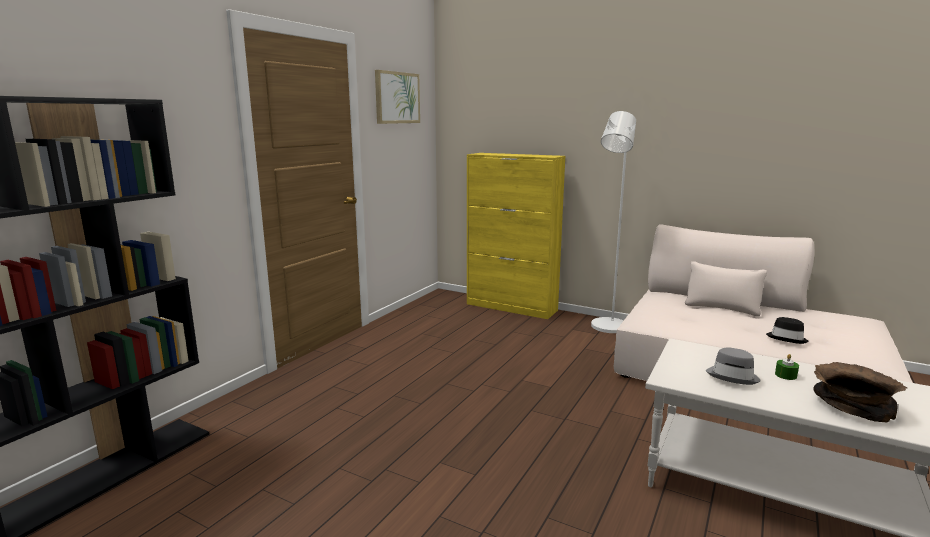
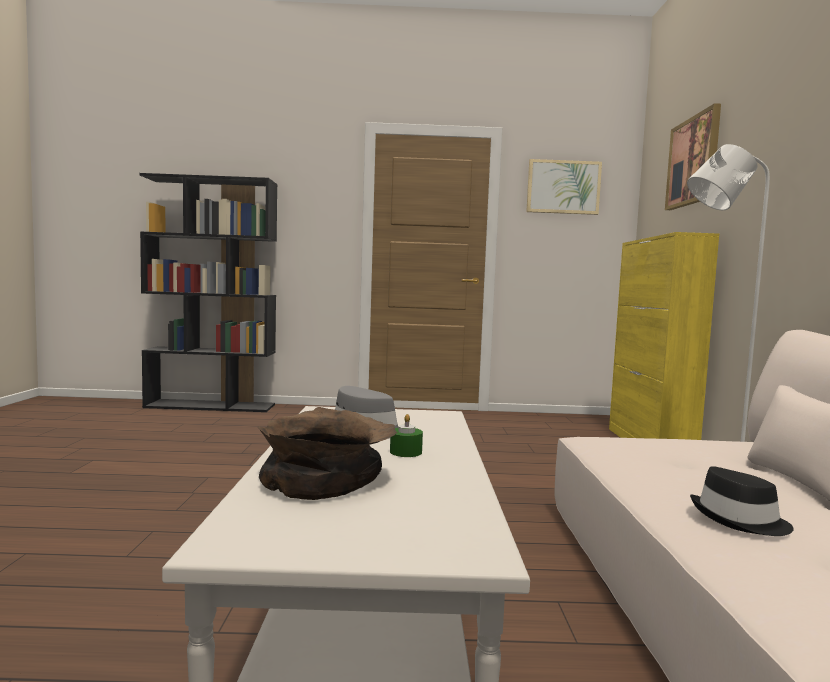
camera: 60 degrees right, 10 degrees down
(521, 94) = (693, 161): none -> picture

